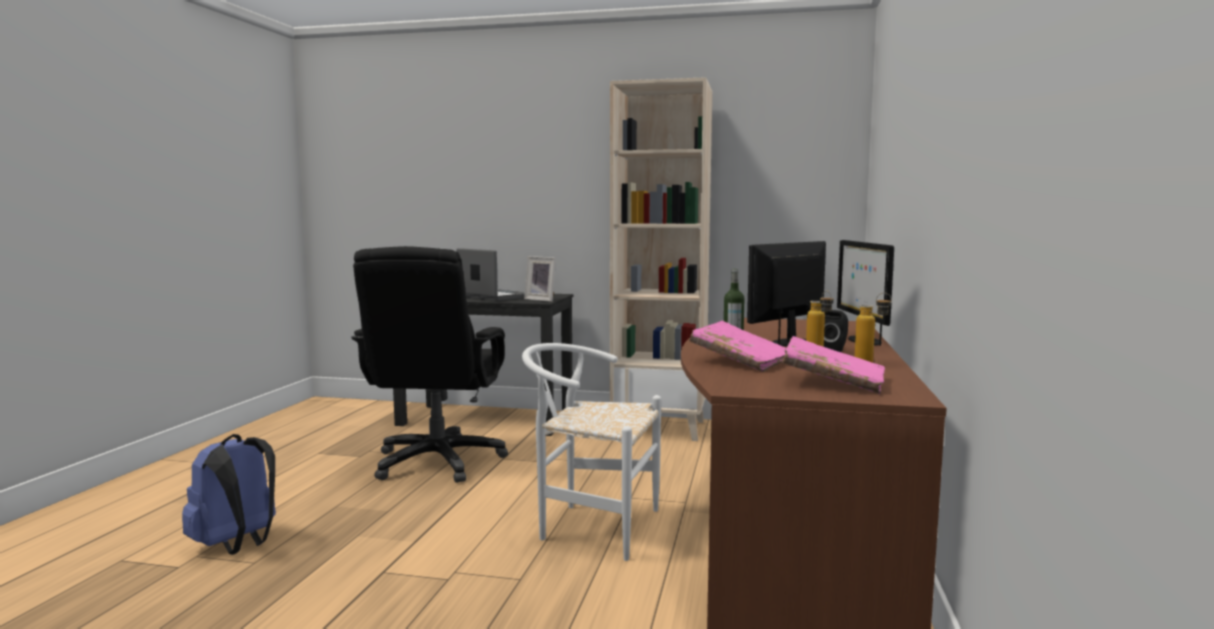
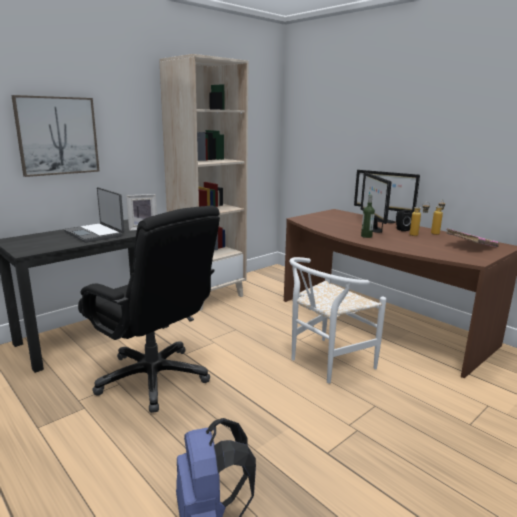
camera: 55 degrees left, 10 degrees up
(493, 297) = (95, 233): laptop -> laptop turned 120 degrees counterclockwise
(499, 189) = (57, 136): none -> picture
(740, 361) = (412, 245): pink book -> none

